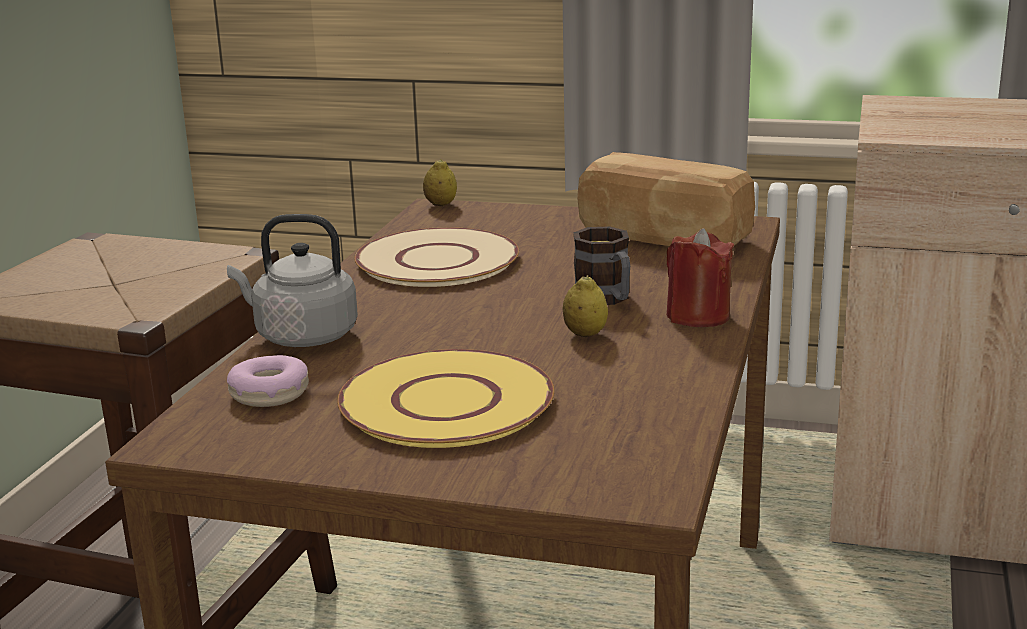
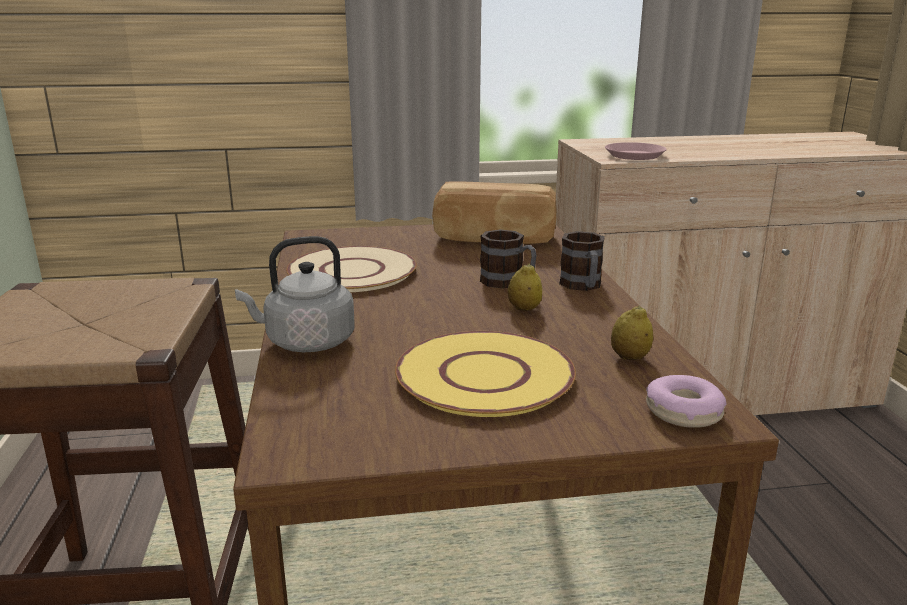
camera: 25 degrees left, 0 degrees up
(270, 393) = (329, 394): donut -> donut (683, 412)
(440, 205) = (309, 233): lemon -> lemon (629, 357)
(698, 316) = (583, 286): red candle -> mug
(932, 131) = (634, 155): none -> pink plate

